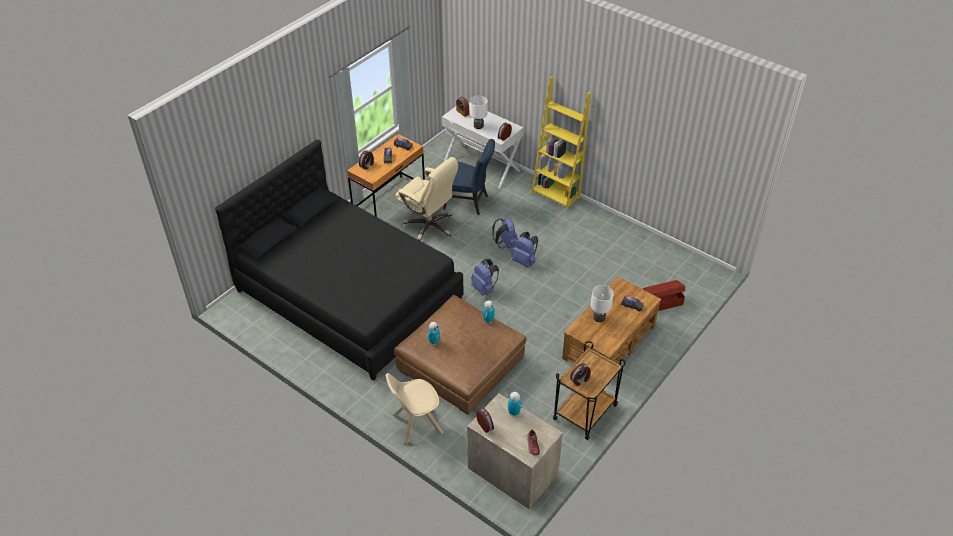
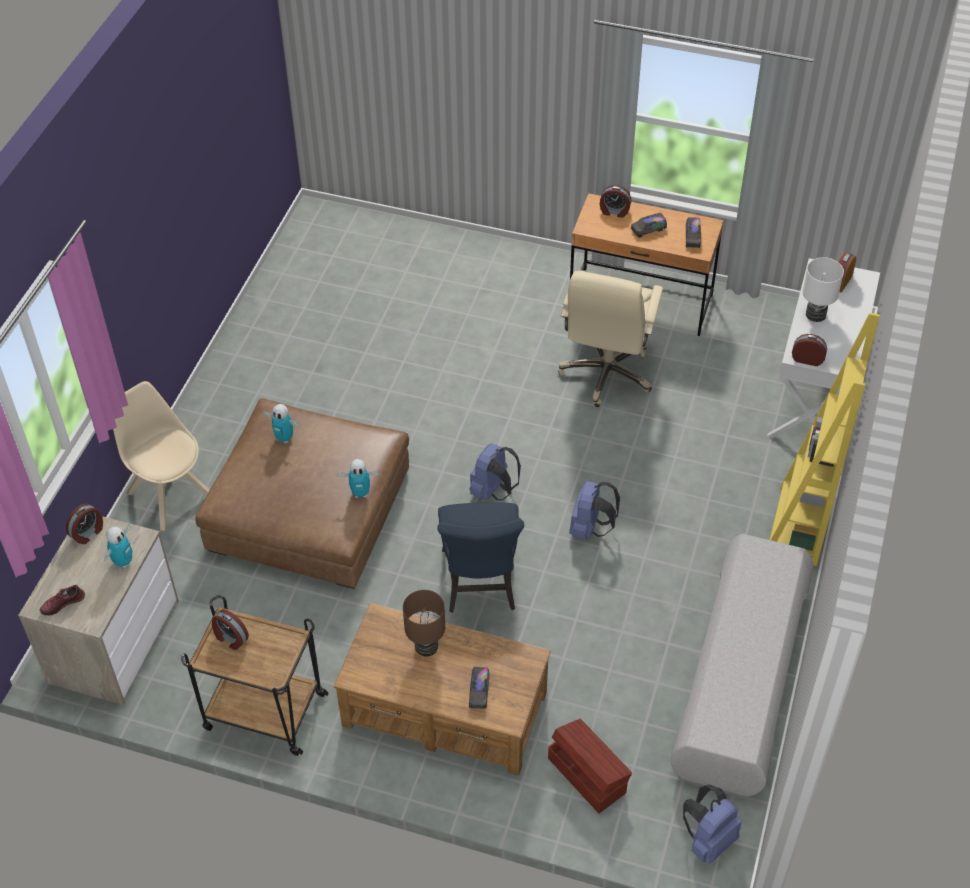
camera: 70 degrees right, 5 degrees up
(348, 295) = (399, 328): black bed -> none
(469, 202) = (701, 405): blue chair -> blue chair (480, 584)
(505, 244) = (619, 488): blue backpack -> blue backpack (708, 840)
(599, 317) = (426, 647): white table lamp -> brown table lamp
(628, 239) = (741, 677): none -> grey bench

